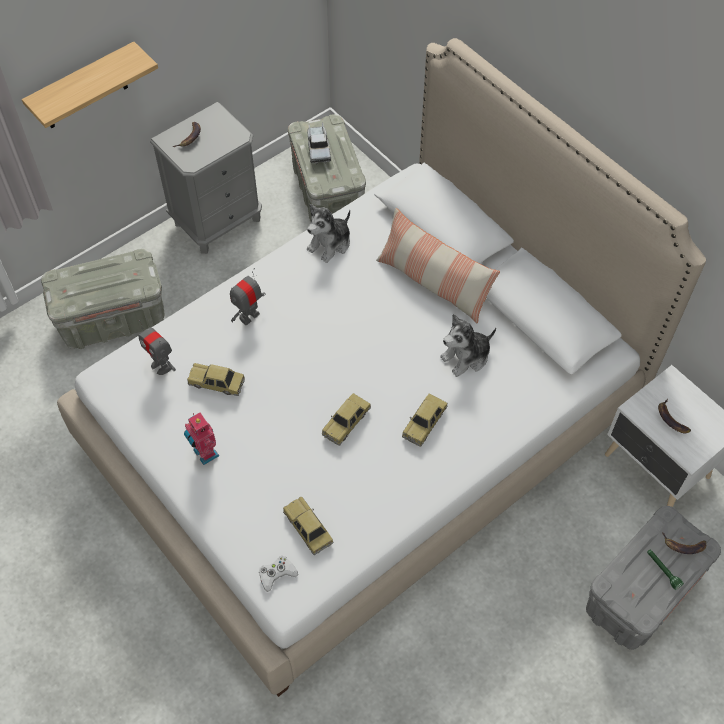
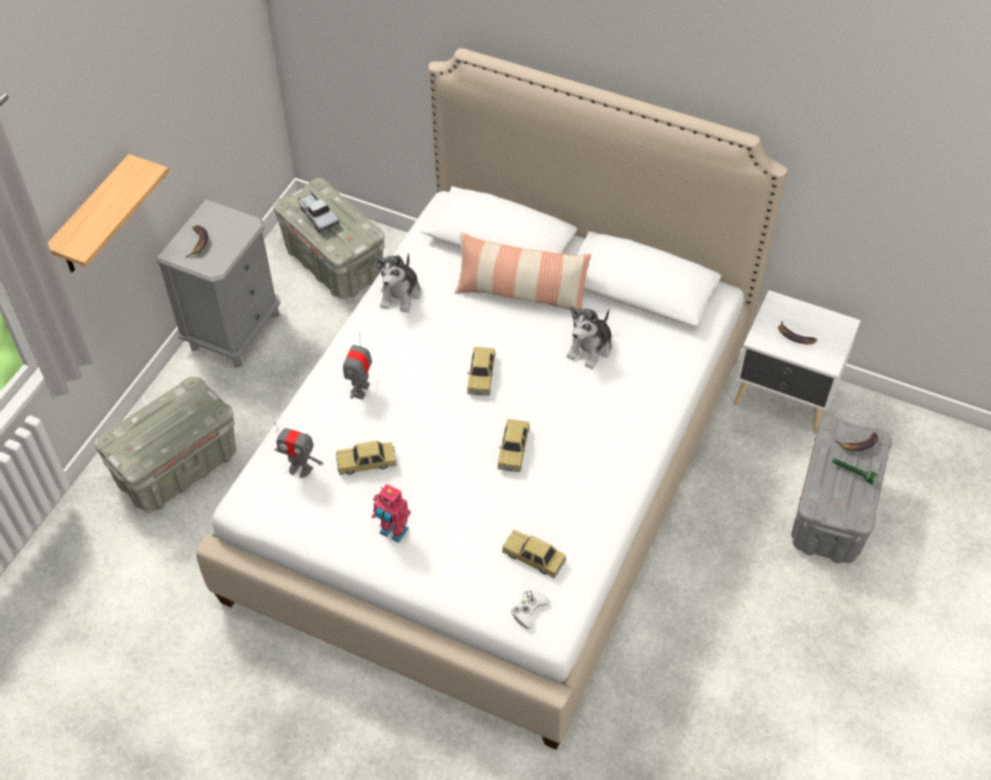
camera: 25 degrees left, 5 degrees down
(424, 422) = (586, 421): toy car -> toy car (481, 375)

